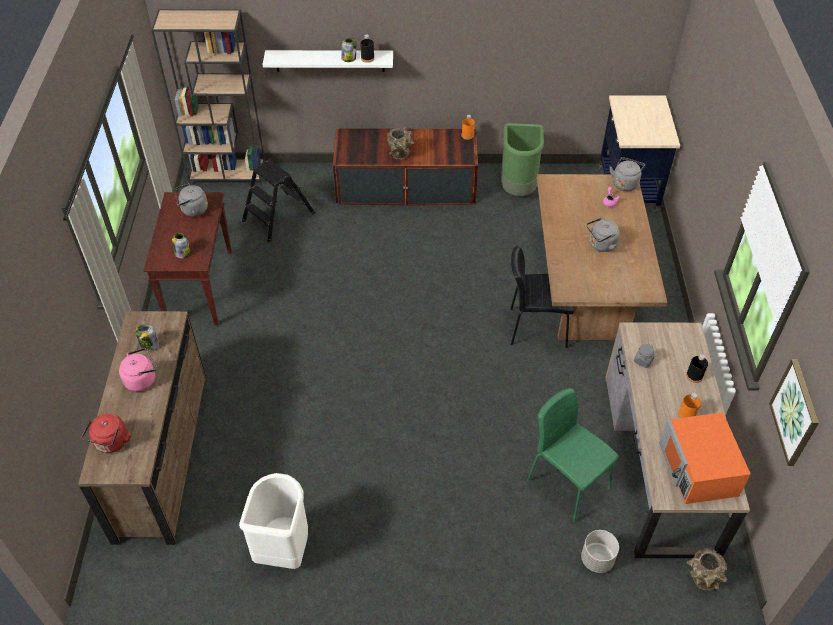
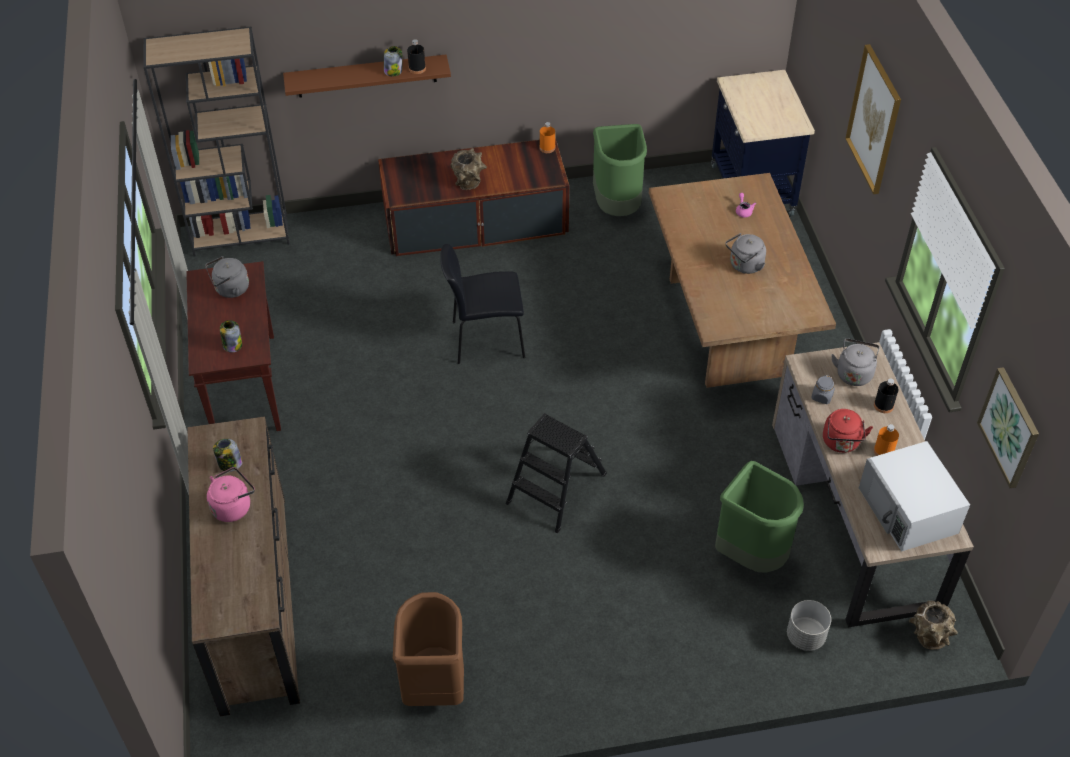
camera: 10 degrees left, 0 degrees up
(111, 443) = (218, 588): red kettle -> red kettle (841, 443)
(278, 217) = (322, 282): black step ladder -> black step ladder (556, 488)
(283, 549) = (434, 686): white trash can -> brown trash can
(330, 60) = (366, 76): white shelf -> brown shelf
(535, 327) = (676, 377): black chair -> black chair (485, 340)
(565, 482) = (751, 554): green chair -> green trash can
(625, 183) = (757, 185): grey kettle -> grey kettle (854, 373)
(698, 469) = (908, 510): orange microwave -> white microwave
(724, 137) = (874, 119): none -> picture

